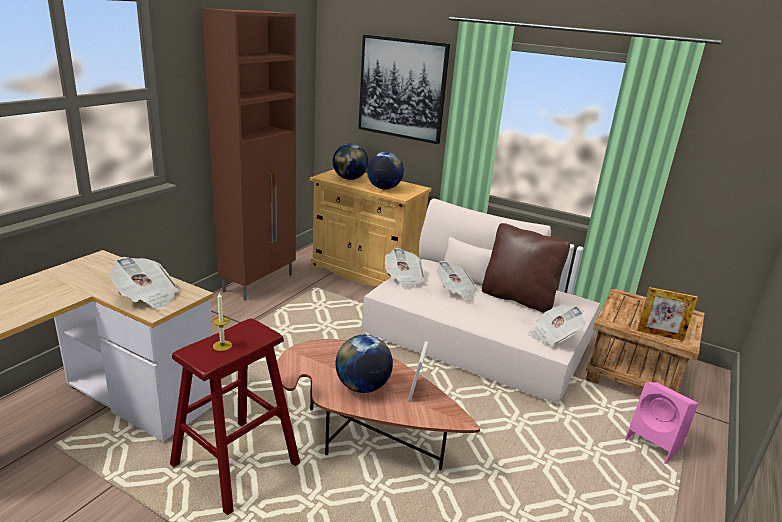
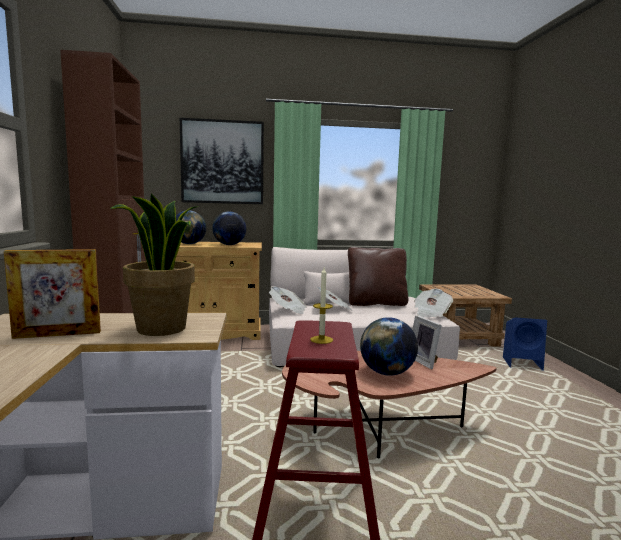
camera: 35 degrees left, 15 degrees down
(147, 297) = (162, 329): newspaper -> potted plant
(655, 444) = (523, 364): pink speaker -> blue speaker
(660, 334) = (482, 295): picture frame -> picture frame (57, 335)

